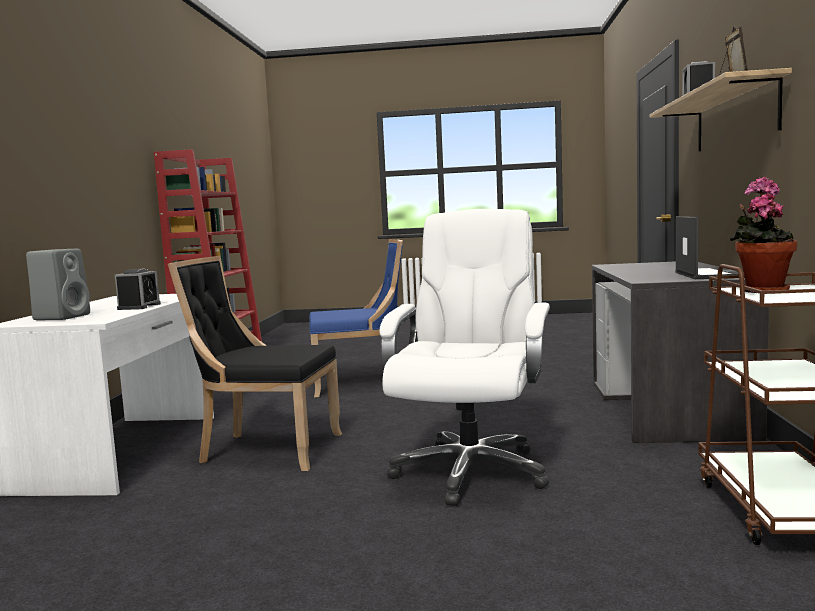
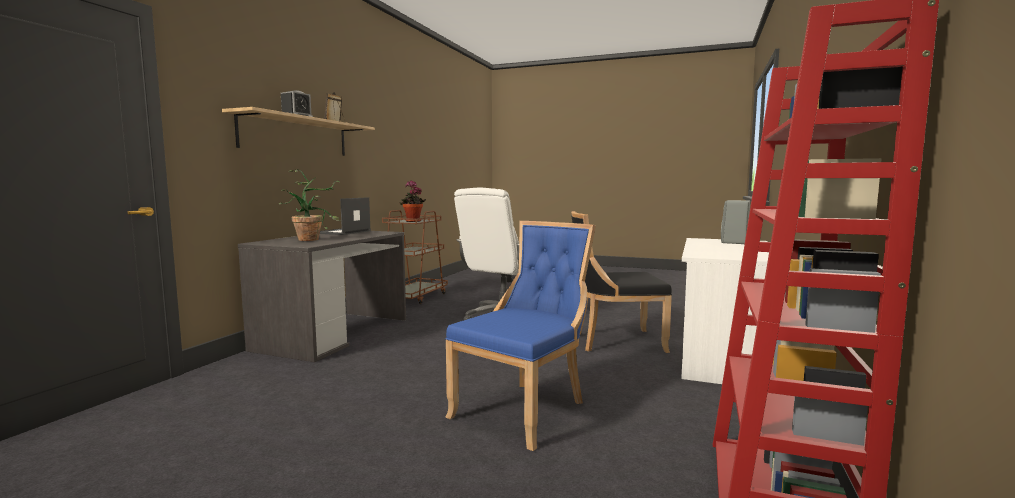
camera: 165 degrees left, 0 degrees up
(139, 306) = (702, 246): alarm clock -> none
(265, 450) = (615, 342): black chair -> black chair turned 150 degrees clockwise
(360, 384) = (524, 410): blue chair -> blue chair turned 120 degrees clockwise
(659, 267) = (313, 239): none -> potted plant

